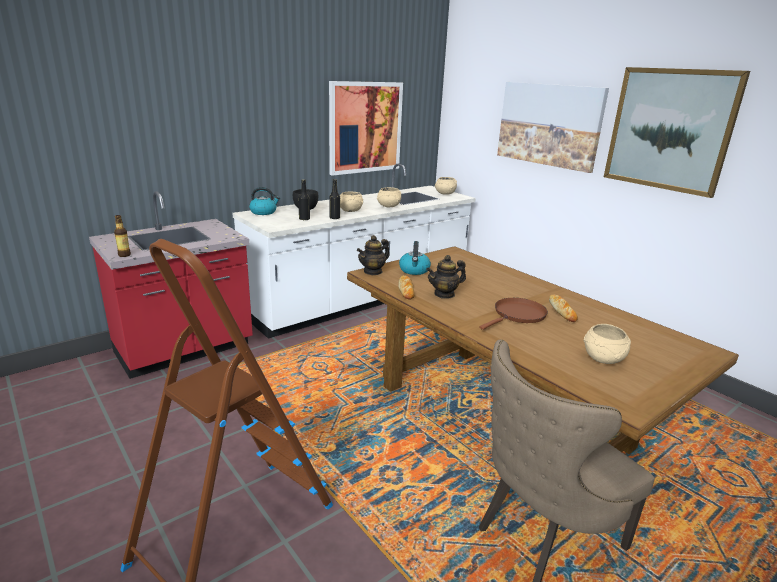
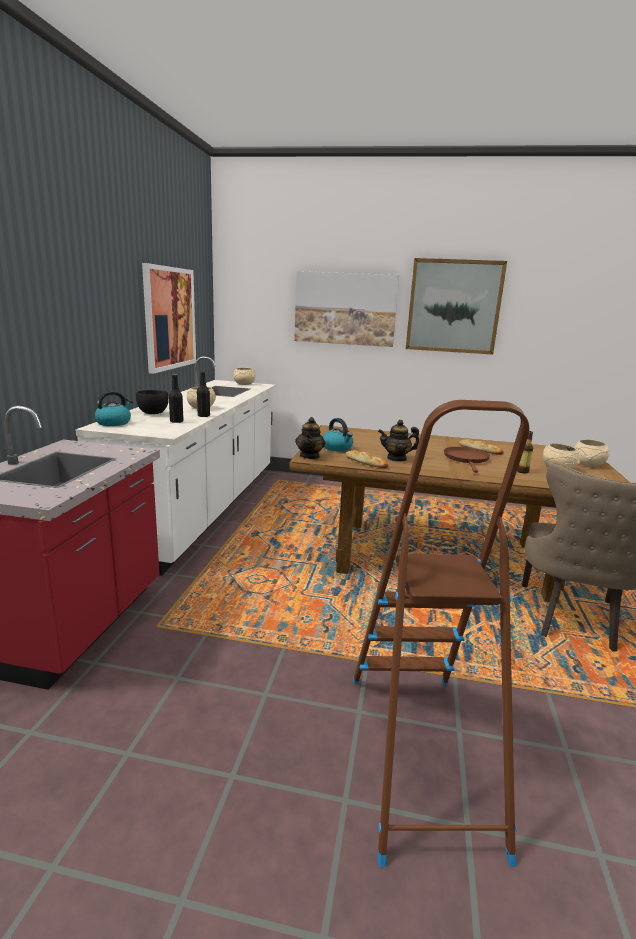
camera: 40 degrees left, 5 degrees down
(124, 255) = (47, 498): bottle -> bottle (522, 471)
(389, 206) = (225, 399): beige bowl -> beige bowl (588, 464)
(444, 294) = (397, 458): teapot -> teapot turned 60 degrees clockwise

